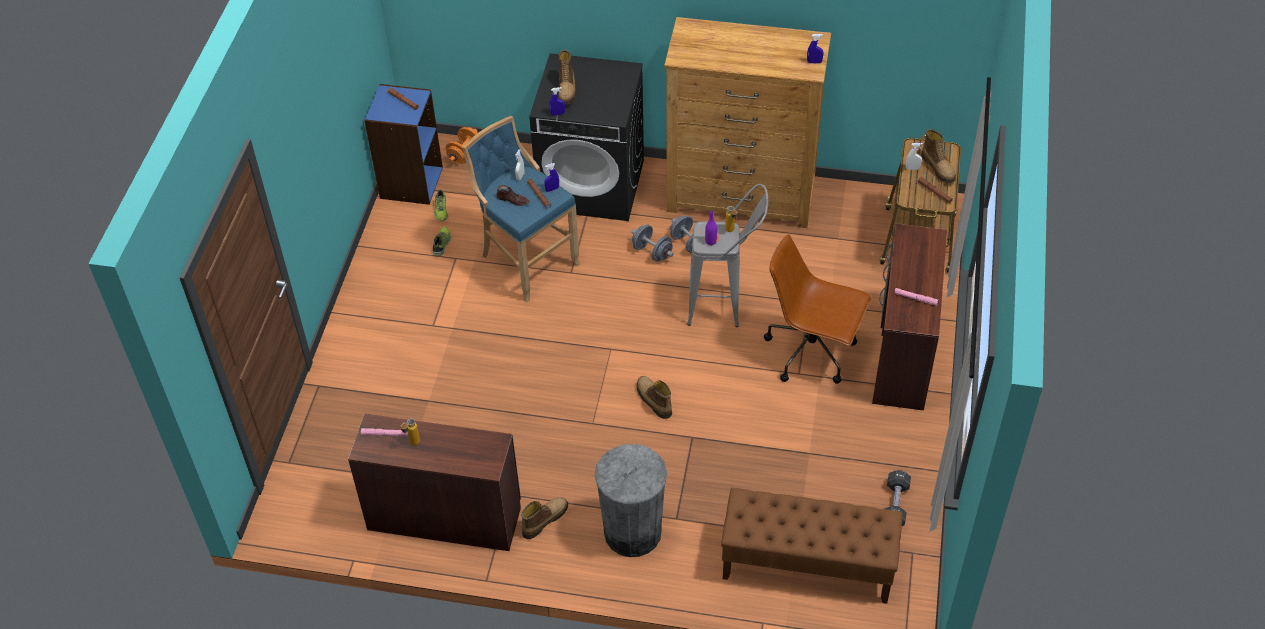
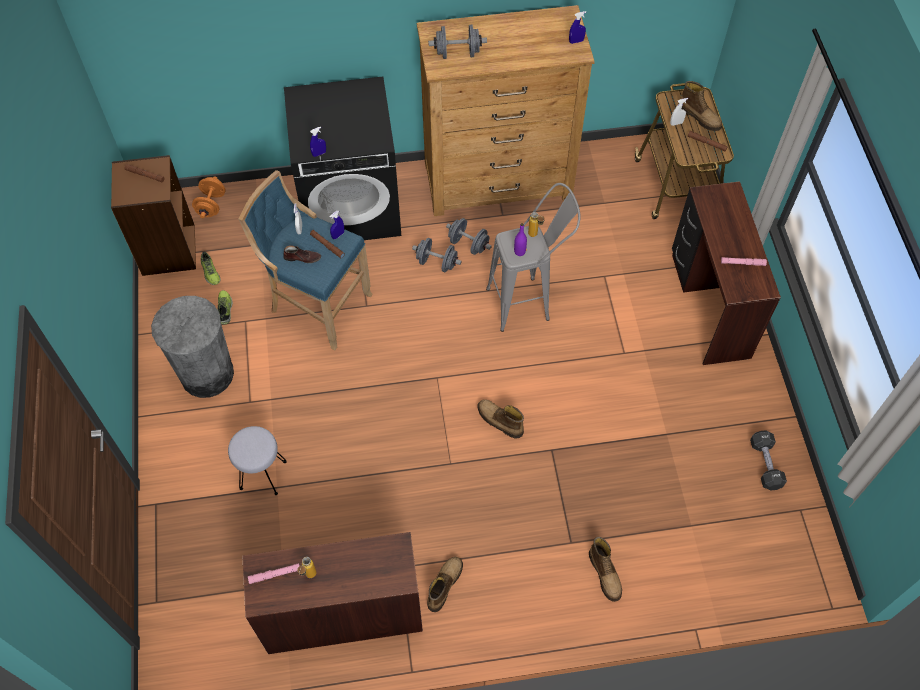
camera: 20 degrees left, 10 degrees up
(410, 182) = (167, 250): blue bookcase -> brown bookcase
(420, 387) = (262, 474): none -> grey stool
(567, 90) = (318, 124): boot -> boot (605, 574)
(632, 532) = (535, 571): grey trash can -> grey trash can (207, 374)
(701, 49) = (457, 53): none -> grey dumbbell
(807, 565) = (711, 554): brown bench -> none
(812, 352) = (627, 327): brown office chair -> none

